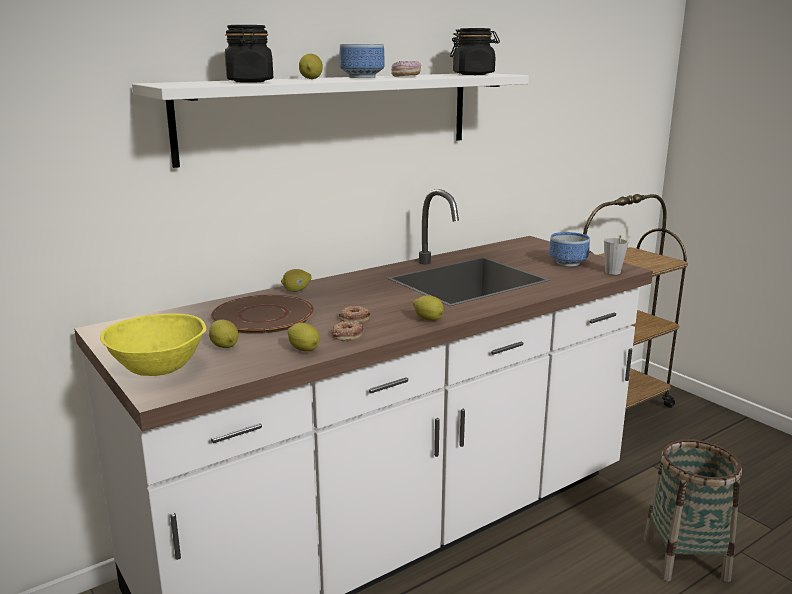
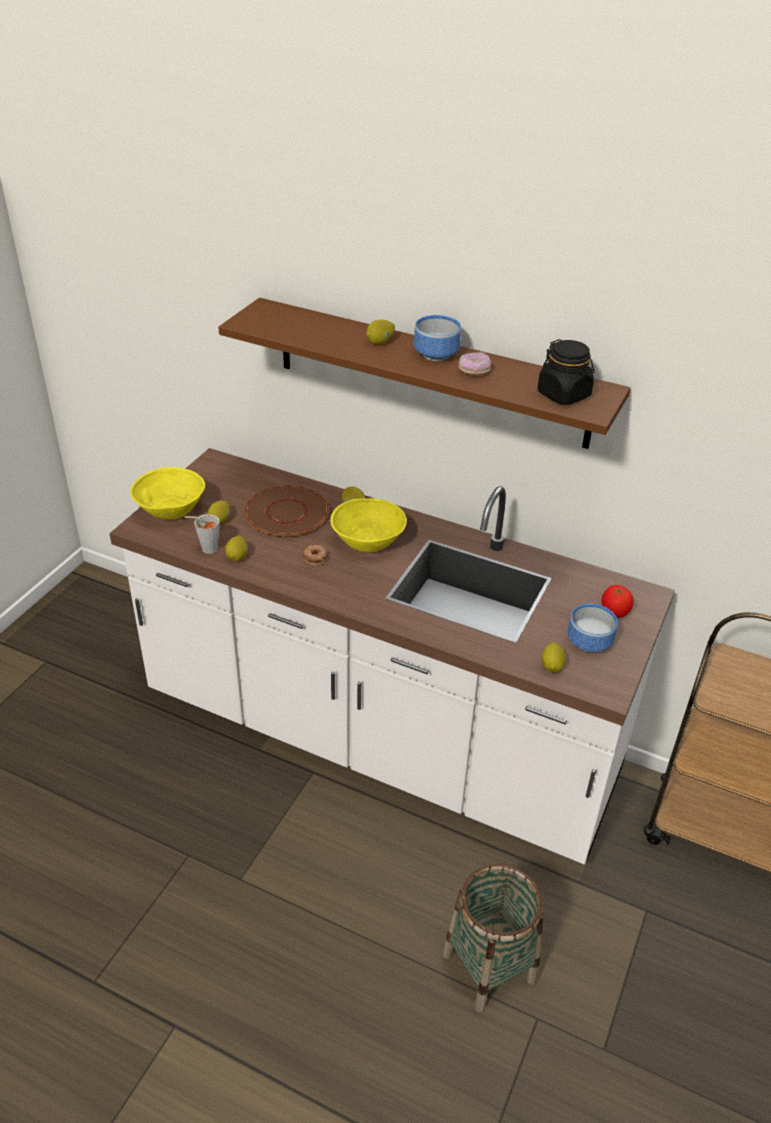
camera: 60 degrees right, 20 degrees up
(250, 81) = (312, 332): black jar -> none
(333, 115) = (430, 372): white shelf -> brown shelf
(347, 334) = (279, 566): donut -> none
(358, 296) = (368, 541): none -> yellow bowl
(428, 319) = (341, 596): lemon -> lemon (552, 666)
(540, 251) = (614, 612): none -> tomato
(612, 273) = (581, 683): grey cup -> grey cup (206, 549)

